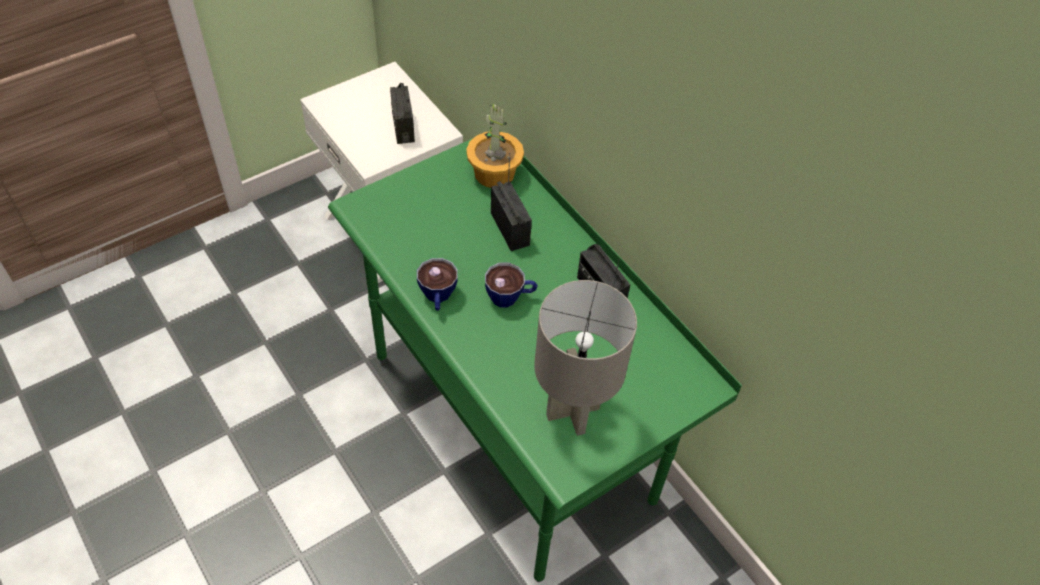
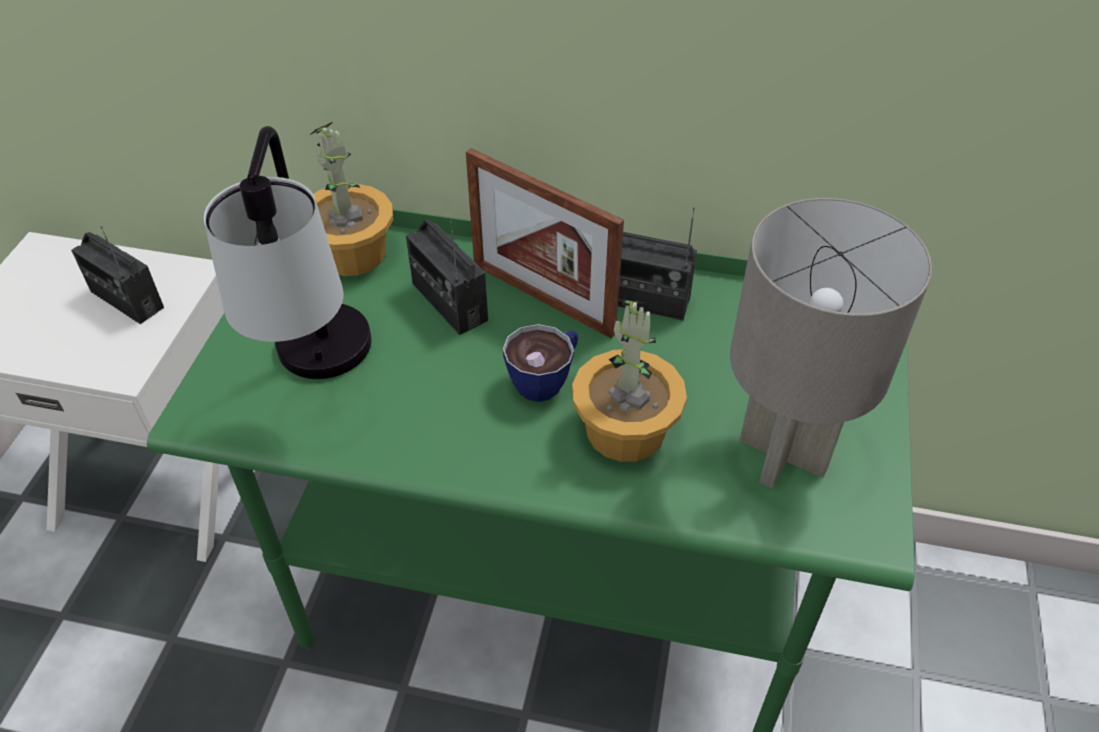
camera: 40 degrees left, 5 degrees down
(418, 226) = (322, 379): none -> table lamp
(438, 298) = (455, 448): cup -> none
(510, 229) = (449, 302): radio -> radio turned 150 degrees counterclockwise
(516, 346) = (625, 431): none -> potted plant
(554, 258) = (542, 298): none -> picture frame

